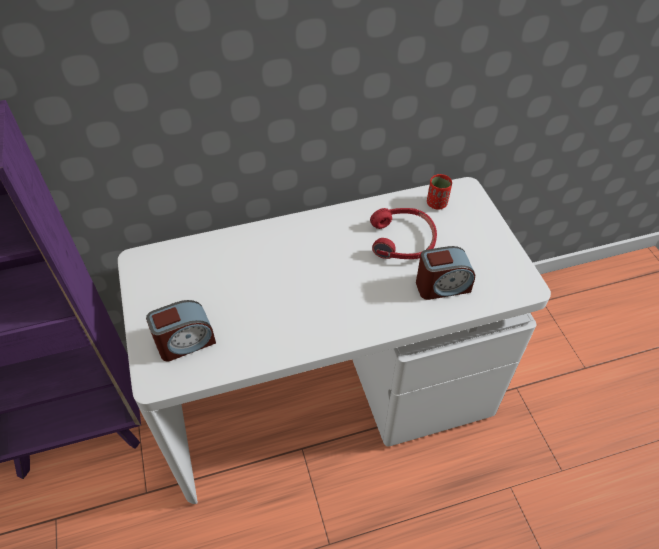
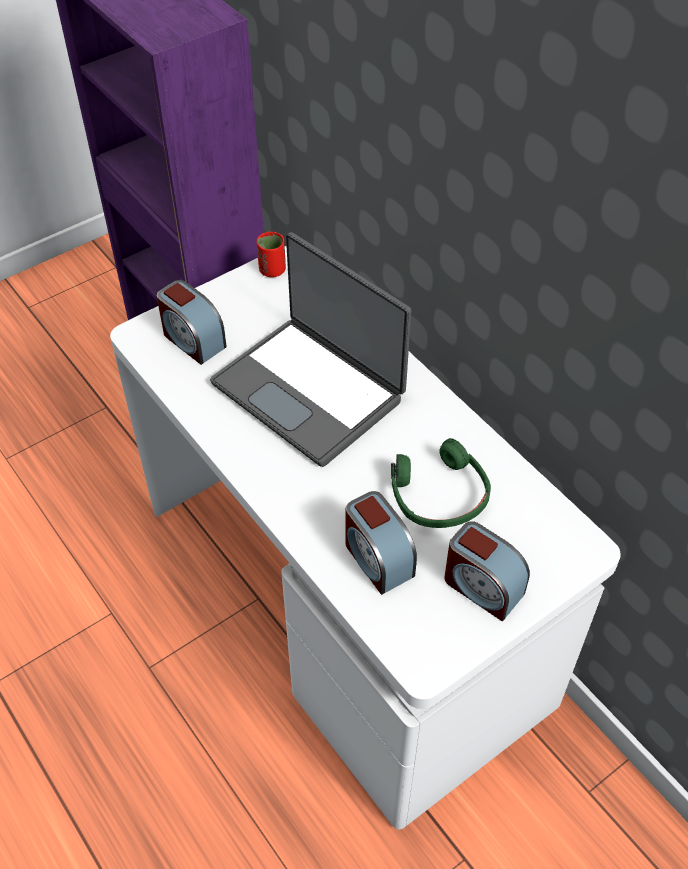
camera: 70 degrees right, 0 degrees up
(280, 281) = (310, 390): none -> laptop
(402, 240) = (438, 495): red headphones -> green headphones
(436, 203) = (534, 519): red cup -> red cup (272, 270)
(478, 242) = (482, 587): none -> alarm clock

